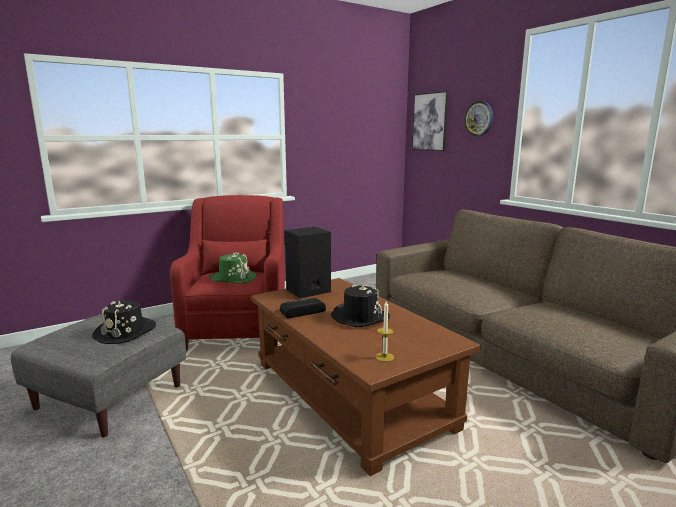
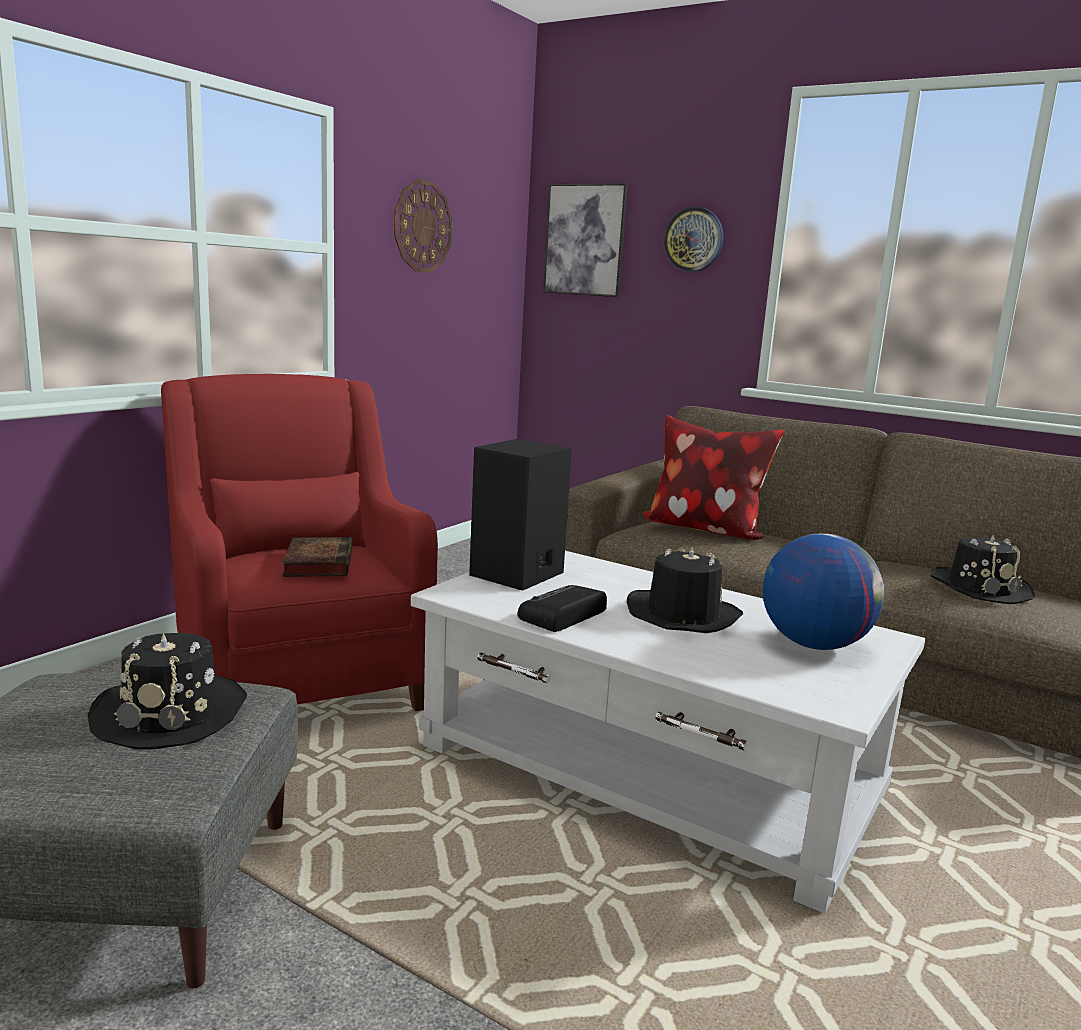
camera: 25 degrees left, 0 degrees up
(233, 278) = (318, 562): green hat -> book
(337, 122) = (422, 226): none -> wall clock
(349, 394) = (648, 773): brown coffee table -> white coffee table
(384, 357) = (822, 680): candle -> none
(407, 339) = (813, 644): none -> globe
(449, 276) = (704, 529): none -> pillow
(577, 323) = (979, 588): none -> black hat

